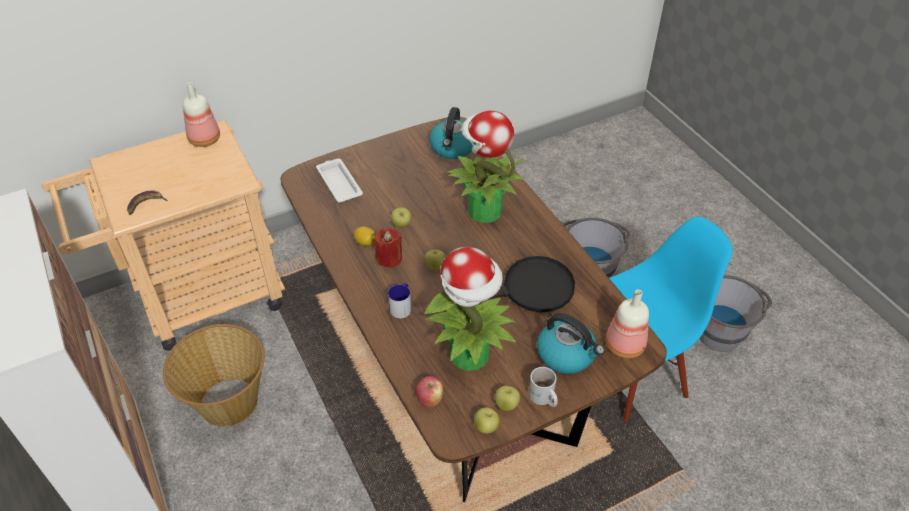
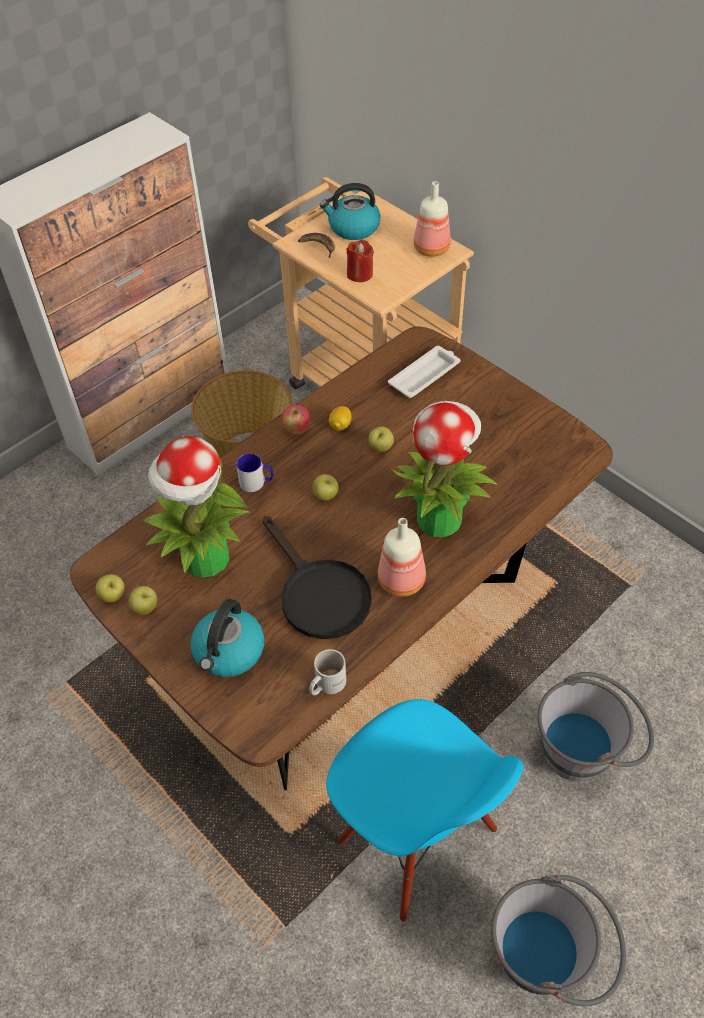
camera: 75 degrees right, 5 degrees up
(389, 258) = (324, 452): red candle -> red candle (360, 274)
(430, 400) = (138, 539): apple -> apple (296, 429)
(452, 148) = (542, 459): kettle -> kettle (353, 228)
(543, 398) = (161, 640): white mug -> white mug (325, 684)
(623, 345) = (261, 711): bottle -> bottle (402, 579)

